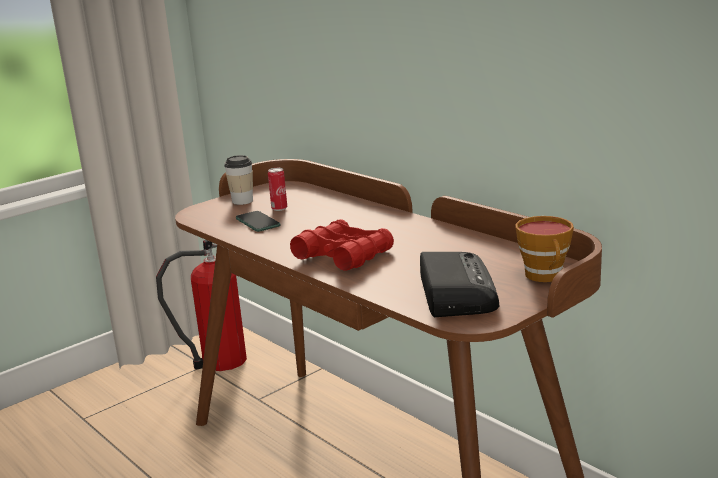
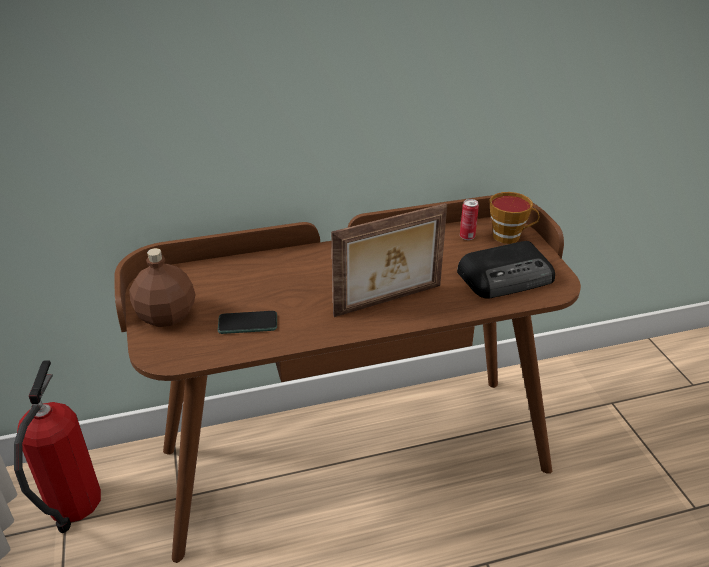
camera: 65 degrees left, 15 degrees up
(242, 201) = (166, 316): cup -> brown bottle
(279, 209) = (224, 301): can -> can (467, 237)
(343, 256) = (389, 301): red binoculars -> picture frame
(455, 292) = (507, 277): radio -> radio turned 135 degrees clockwise

